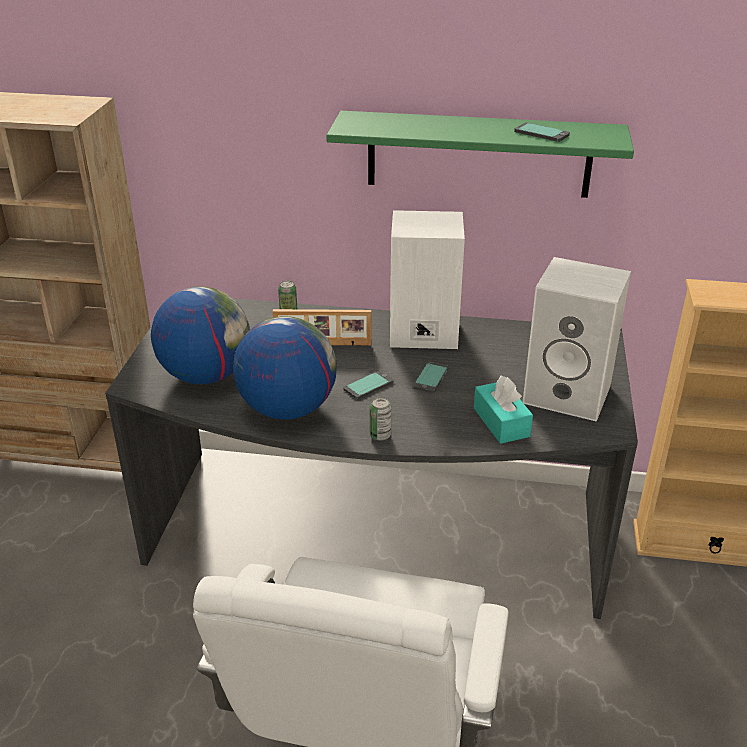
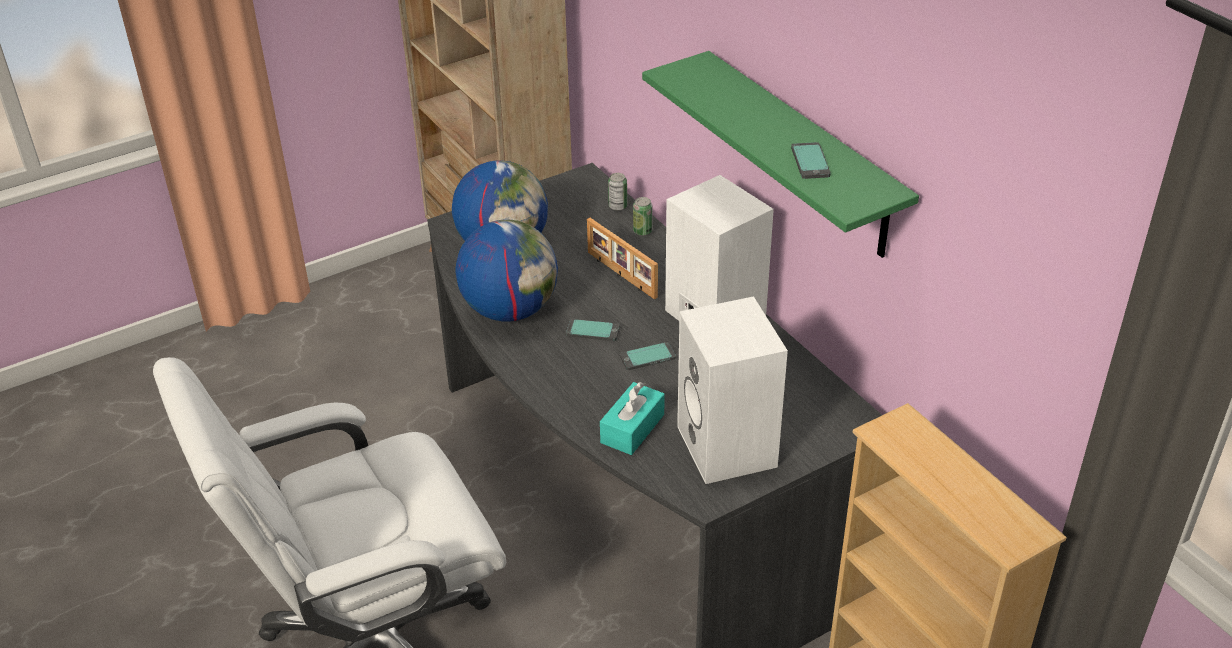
camera: 50 degrees right, 5 degrees up
(380, 435) = (533, 374): can -> can (618, 206)

